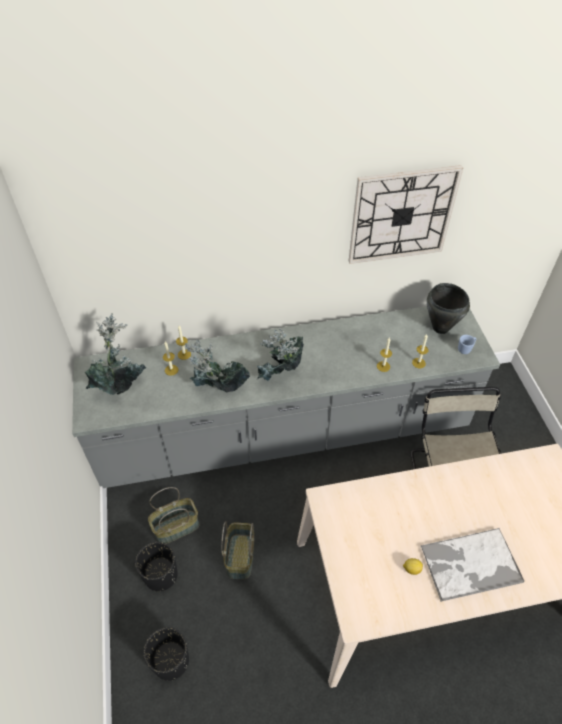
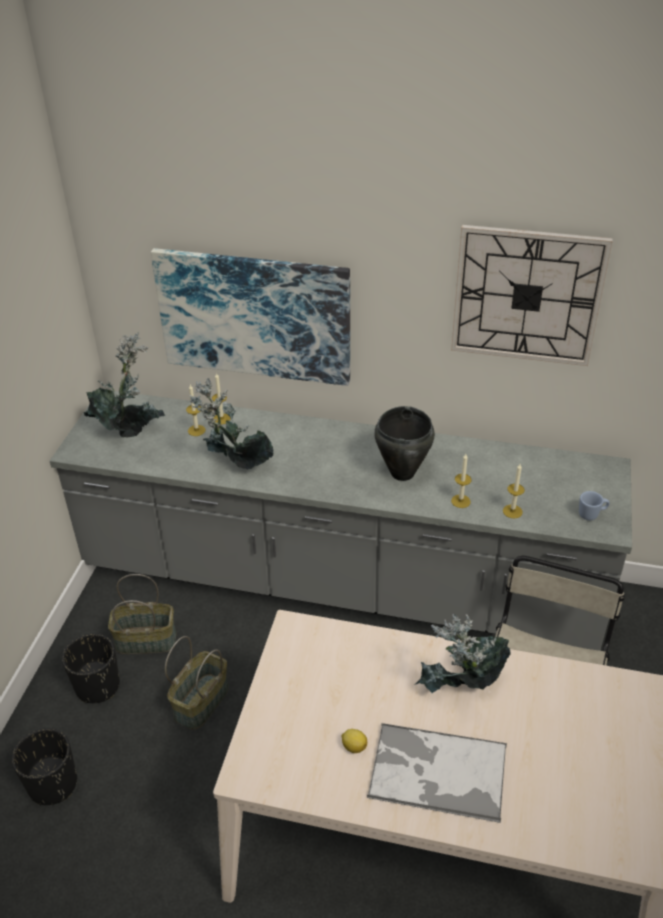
camera: 25 degrees right, 10 degrees down
(198, 275) = (254, 316): none -> picture
(281, 375) = (322, 473): potted plant -> potted plant (460, 691)
(440, 328) = (571, 480): black cooking pot -> black cooking pot (402, 473)

